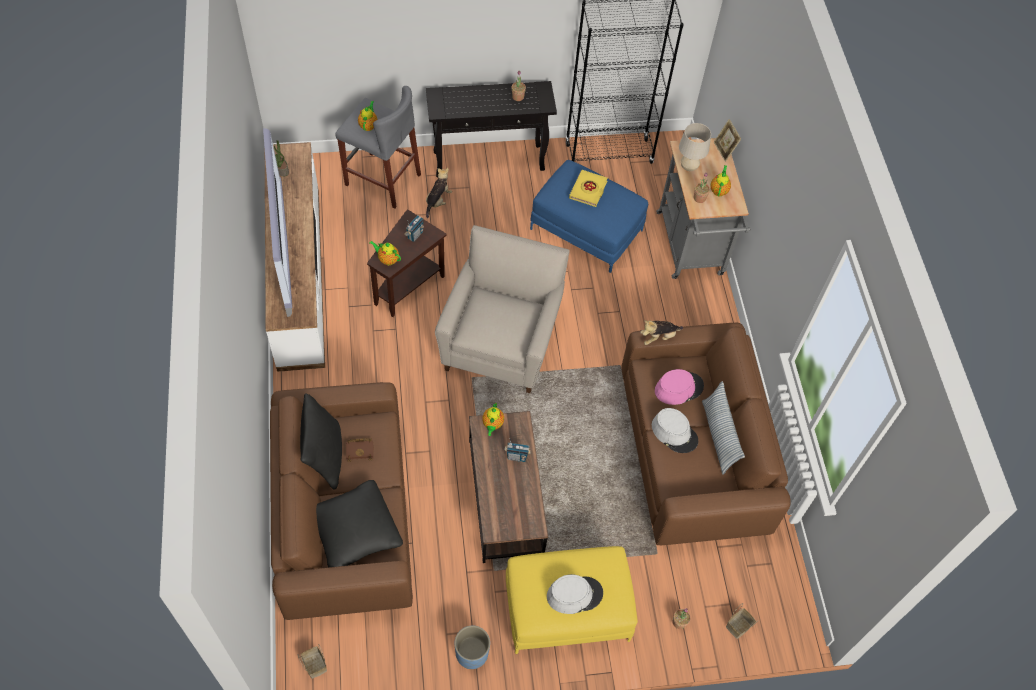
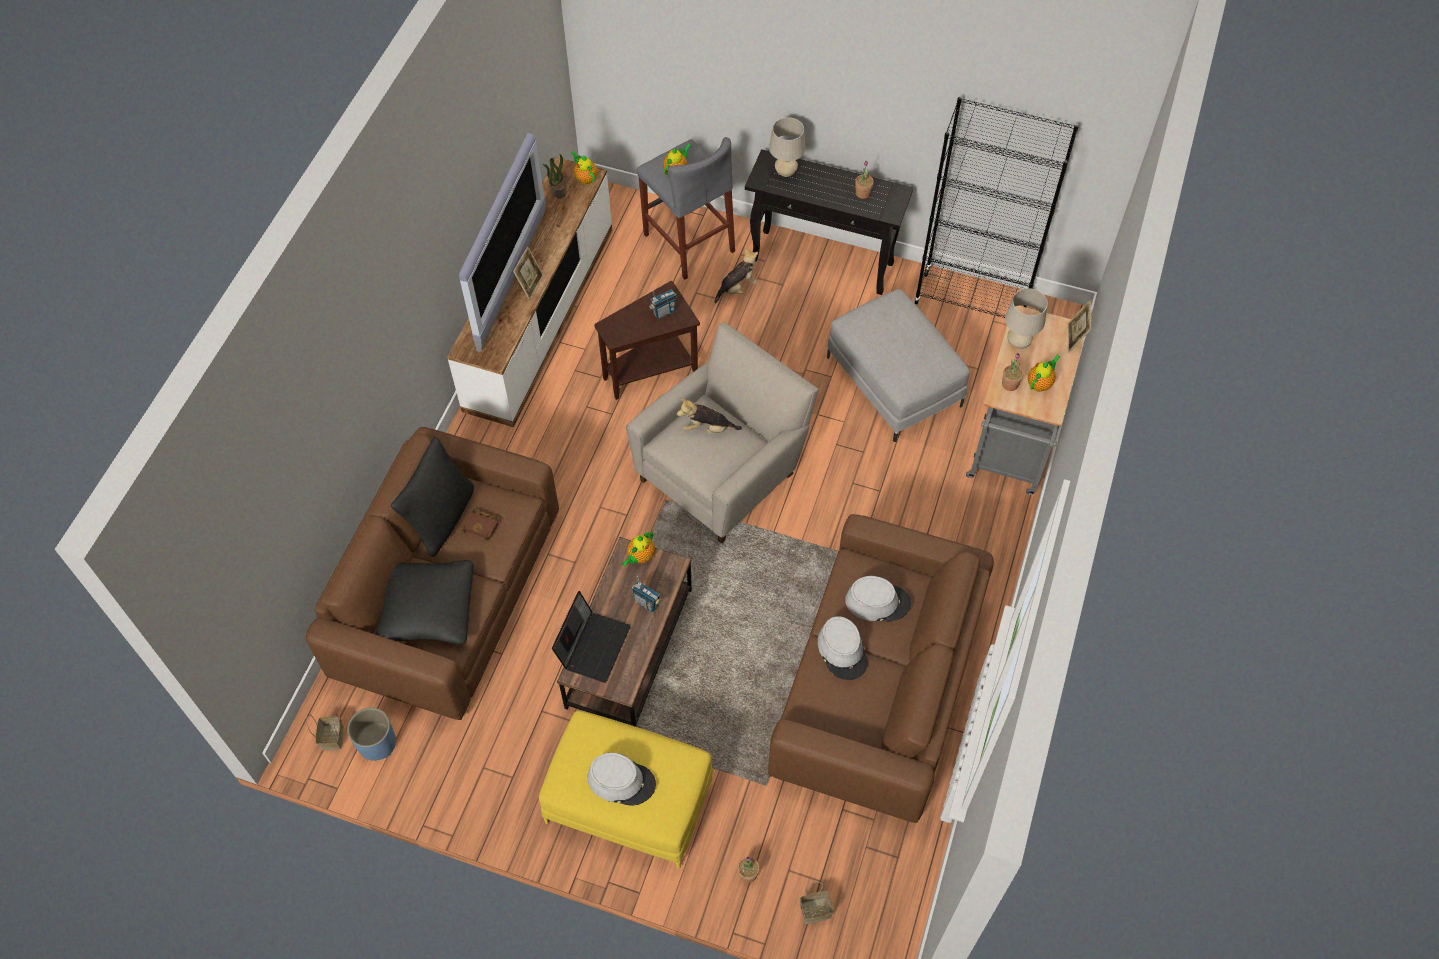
camera: 30 degrees right, 0 degrees up
(301, 250) = (530, 285): none -> picture frame
(387, 259) = (618, 328): teapot -> teapot (585, 178)
(453, 99) = (785, 172): none -> beige table lamp
(472, 653) = (499, 801): blue planter -> blue planter (377, 743)
(494, 504) = (593, 645): none -> laptop
(587, 229) = (894, 381): blue ottoman -> grey ottoman
(588, 190) = (900, 332): yellow book -> none
(658, 337) = (879, 531): plush toy -> plush toy (707, 428)
(678, 388) = (877, 602): pink hat -> grey hat
(718, 436) = (894, 677): pillow -> none

